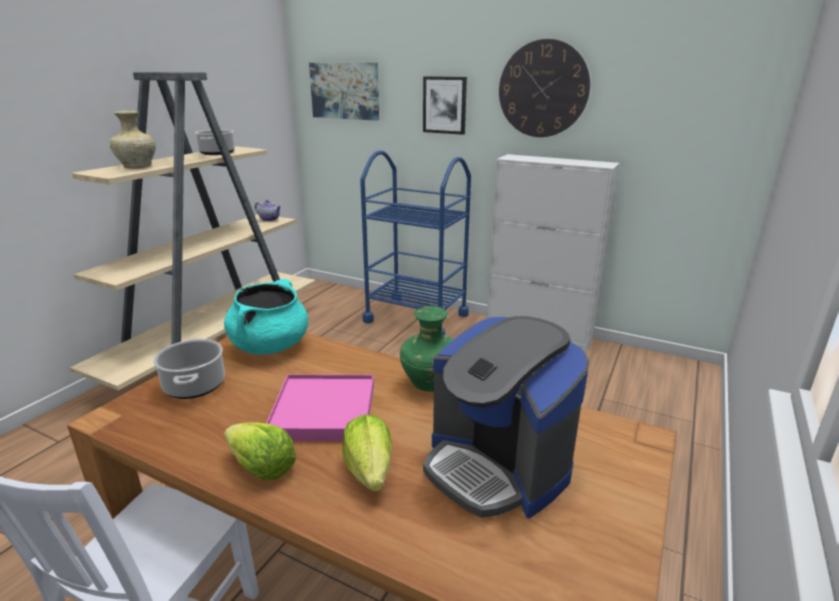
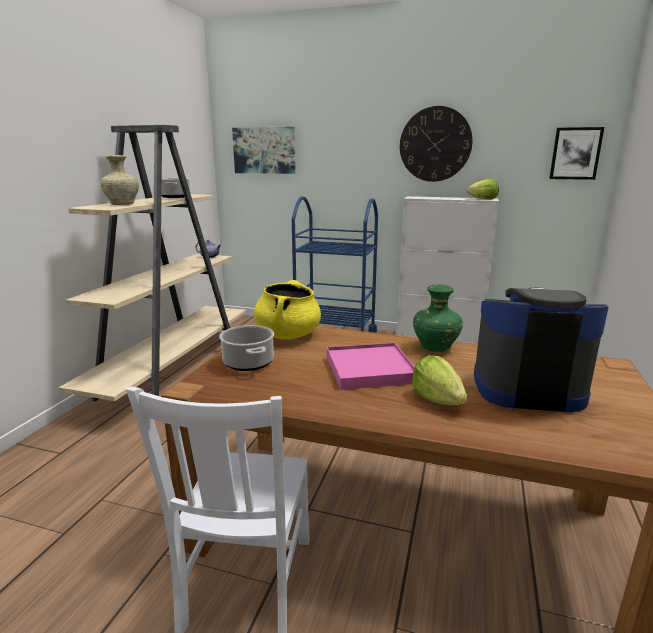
camera: 10 degrees left, 5 degrees down
(261, 468) = (352, 405): lettuce -> lettuce (483, 199)
(270, 346) = (288, 335): turquoise cooking pot -> yellow cooking pot
(444, 105) = (353, 159): picture -> picture (575, 153)
(497, 466) = (526, 388): coffee machine -> coffee machine turned 150 degrees clockwise

